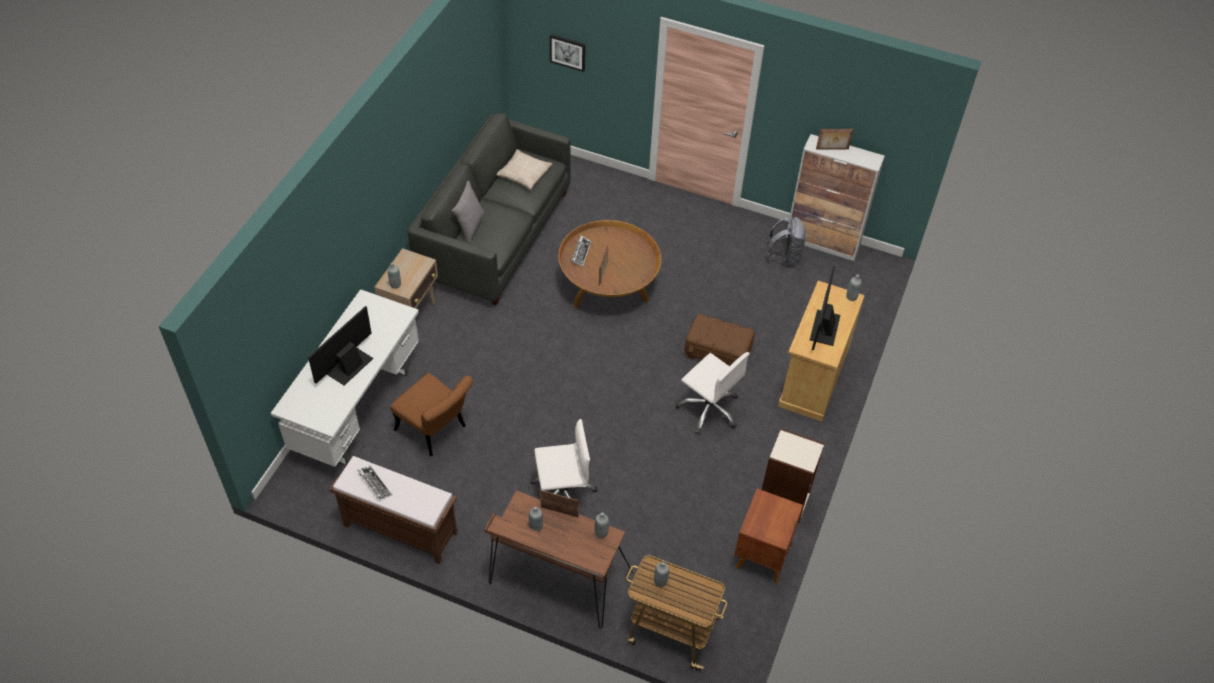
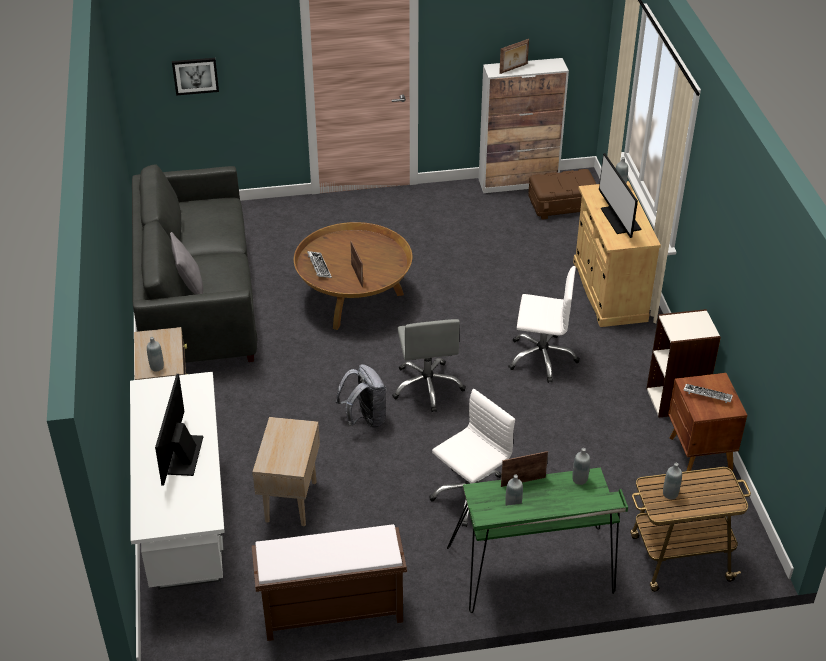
camera: 30 degrees left, 10 degrees down
(374, 484) = (304, 555): keyboard -> keyboard (707, 396)
(436, 431) = (290, 502): brown chair -> beige side table
(523, 174) = (205, 219): beige pillow -> none
(557, 579) = (533, 572): brown desk -> green desk
(603, 389) = (427, 386): none -> grey office chair
(717, 351) = (506, 307): brown storage box -> brown storage box (562, 205)
(785, 257) = (496, 207): grey backpack -> grey backpack (365, 419)

